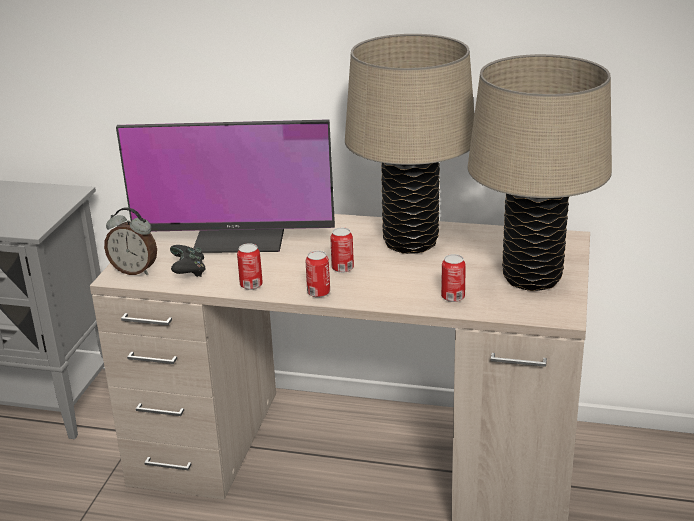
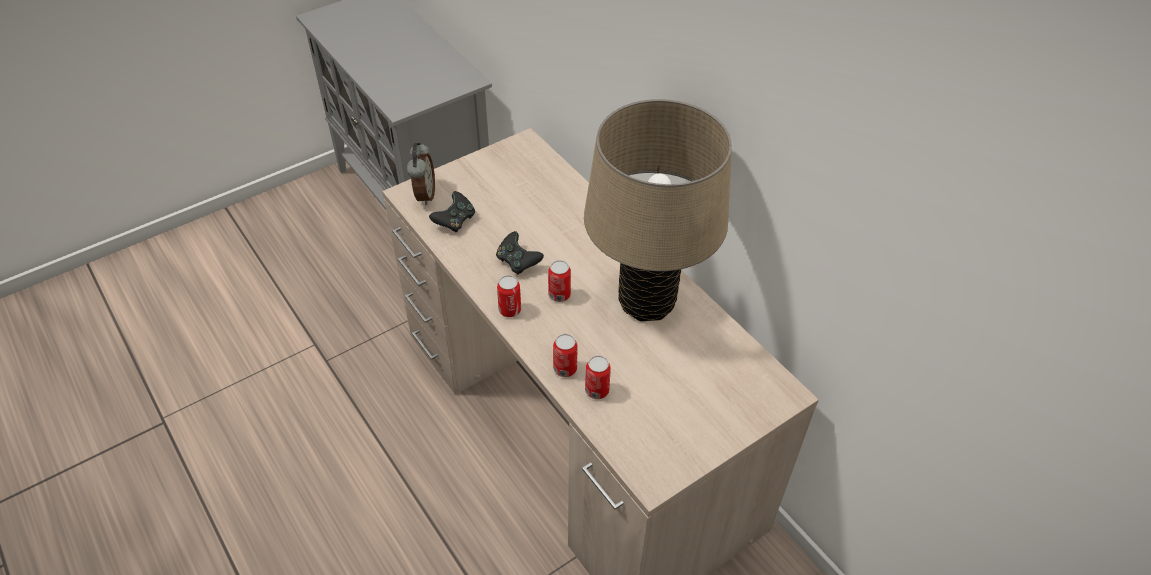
camera: 40 degrees right, 20 degrees up
(135, 270) = (424, 195): alarm clock -> alarm clock turned 150 degrees counterclockwise
(241, 236) = (534, 205): monitor -> none
(251, 285) = (476, 266): can -> can (565, 369)
(280, 268) = (518, 262): none -> black game controller
(531, 278) = (687, 417): beige table lamp -> none

